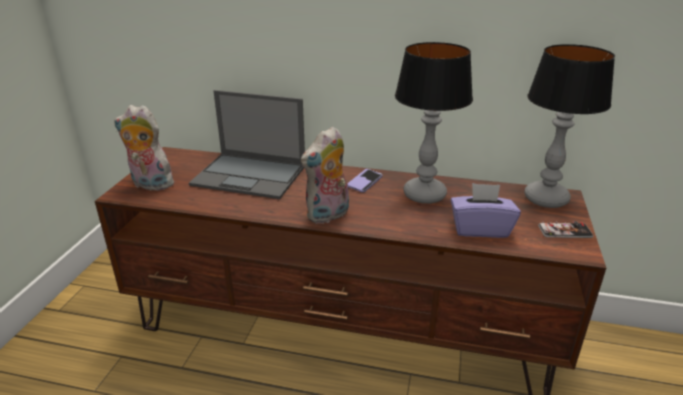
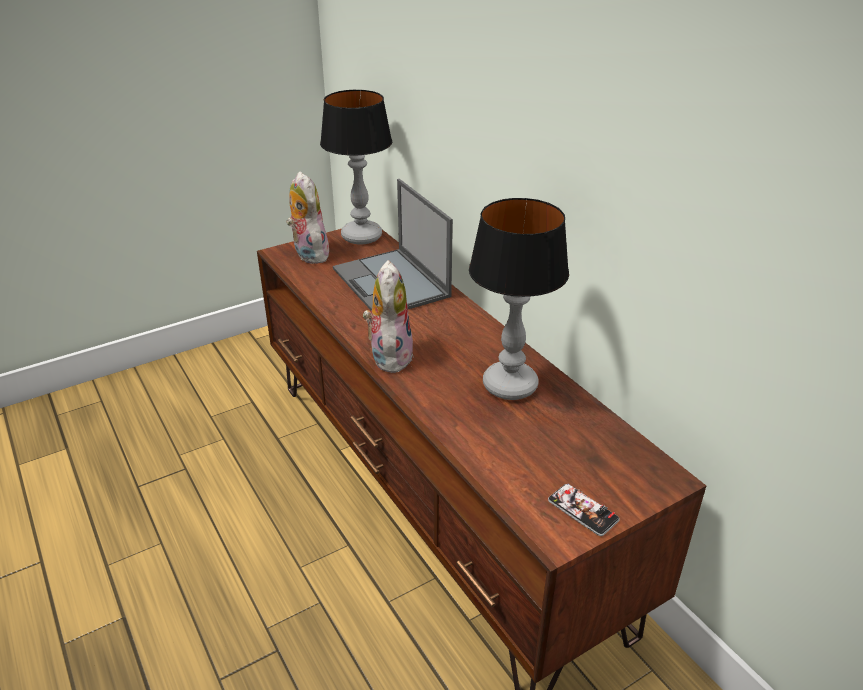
camera: 45 degrees right, 5 degrees up
(328, 215) = (389, 355): plush toy -> plush toy turned 90 degrees clockwise
(365, 181) = (477, 341): phone -> none
(480, 229) = (498, 450): purple tissue box -> none
(546, 198) = (638, 467): table lamp -> table lamp (362, 236)

